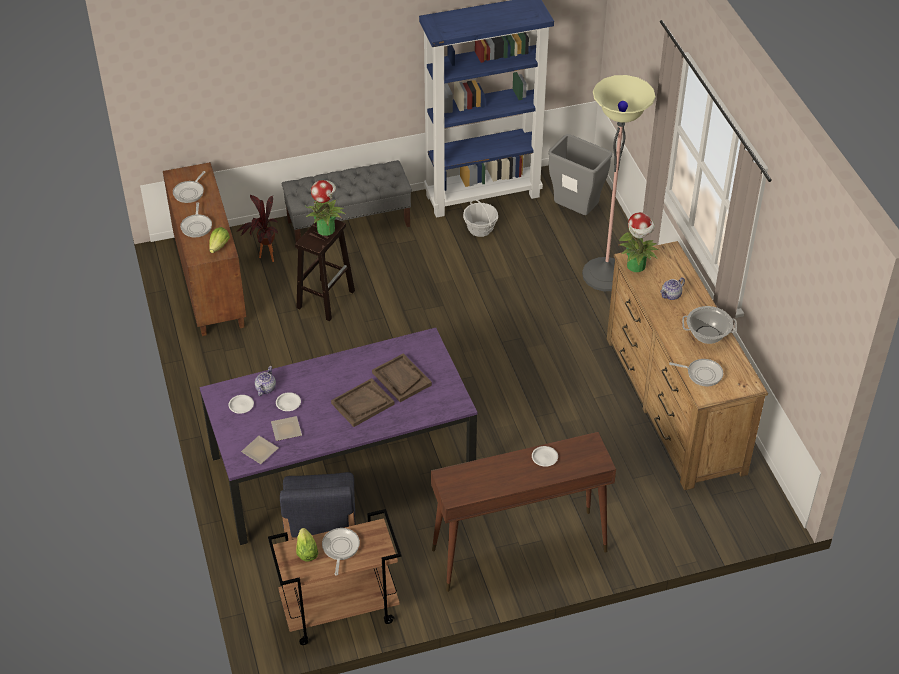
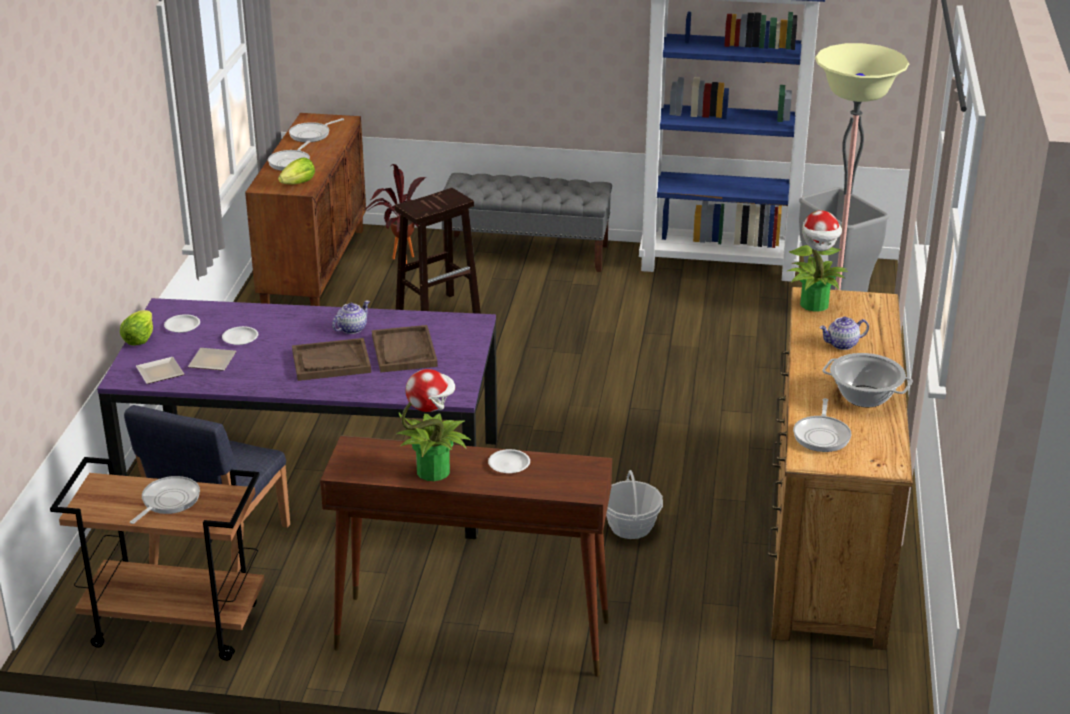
camera: 25 degrees right, 15 degrees down
(265, 388) = (227, 318): teapot -> teapot (352, 328)
(306, 552) = (122, 492): lettuce -> lettuce (139, 339)
(326, 229) = (444, 200): potted plant -> potted plant (434, 470)
(480, 229) = (690, 294): basket -> basket (630, 527)
(702, 374) = (822, 435): frying pan -> frying pan turned 60 degrees clockwise

